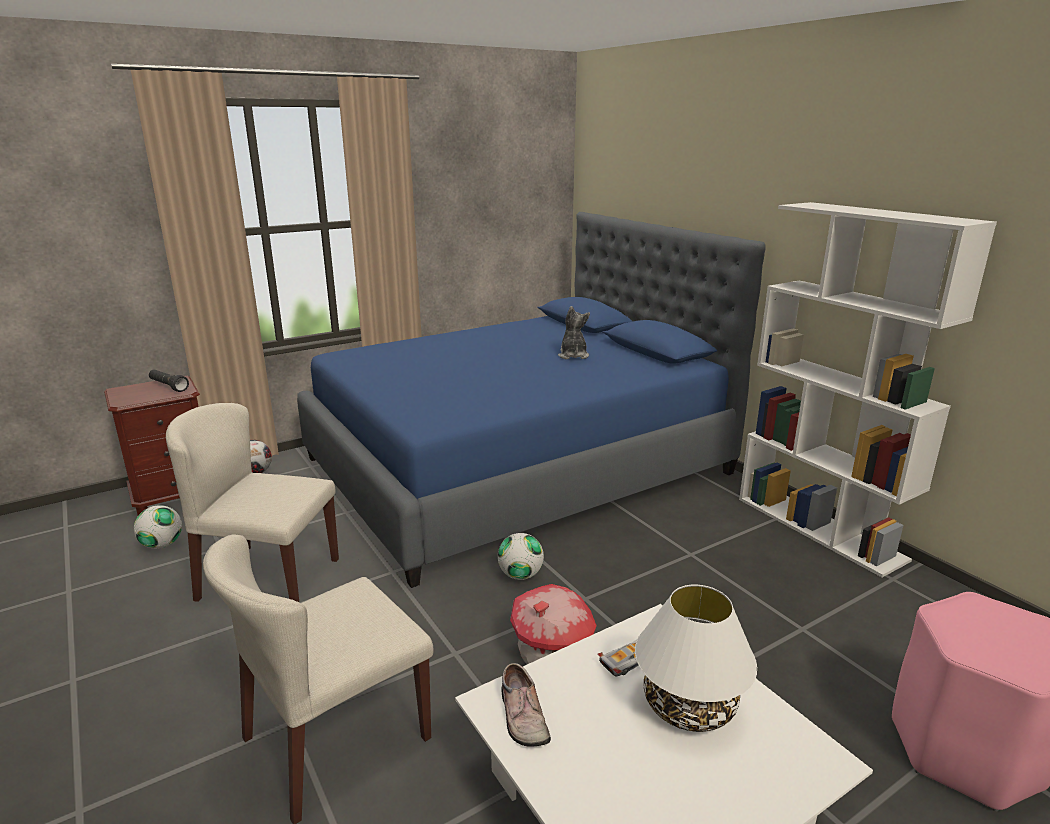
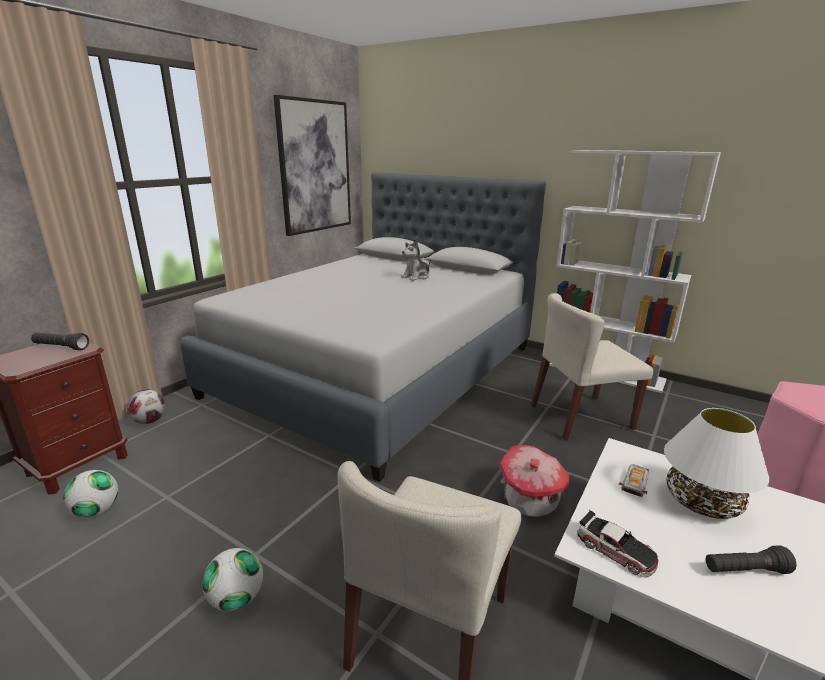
camera: 25 degrees left, 0 degrees up
(268, 579) = (242, 511): beige chair -> beige chair (580, 417)
(498, 205) = (315, 167): none -> picture
(517, 466) = (379, 370): blue bed -> grey bed
(520, 575) = (454, 448): football -> football (237, 599)
(521, 716) = (615, 550): shoe -> toy car
(573, 355) = (416, 277): plush toy -> plush toy turned 105 degrees counterclockwise
(645, 788) = (745, 570): none -> black flashlight

